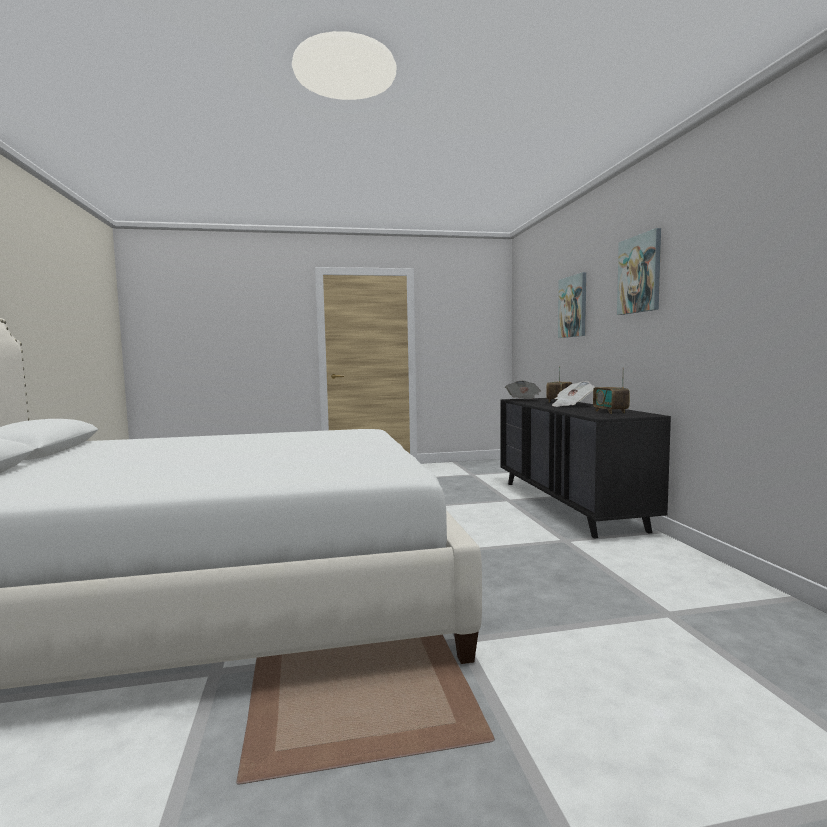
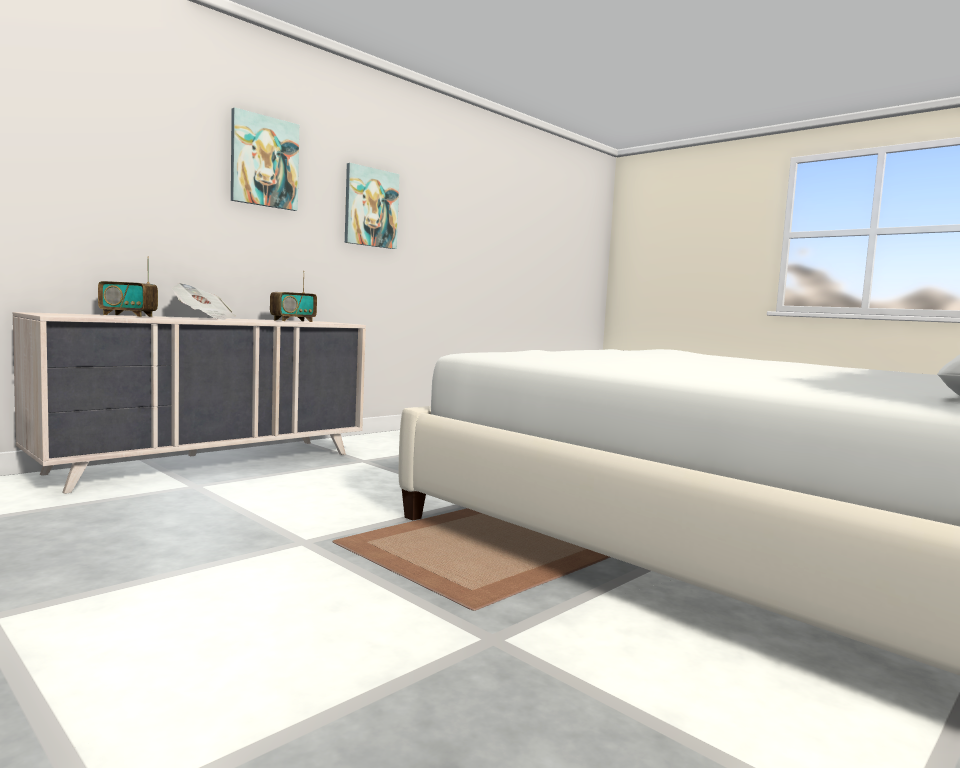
camera: 125 degrees left, 0 degrees up
(523, 400) = (85, 315): newspaper -> none
(568, 504) = (210, 463): black dresser -> beige dresser
(573, 306) = (93, 151): picture -> picture (371, 207)

